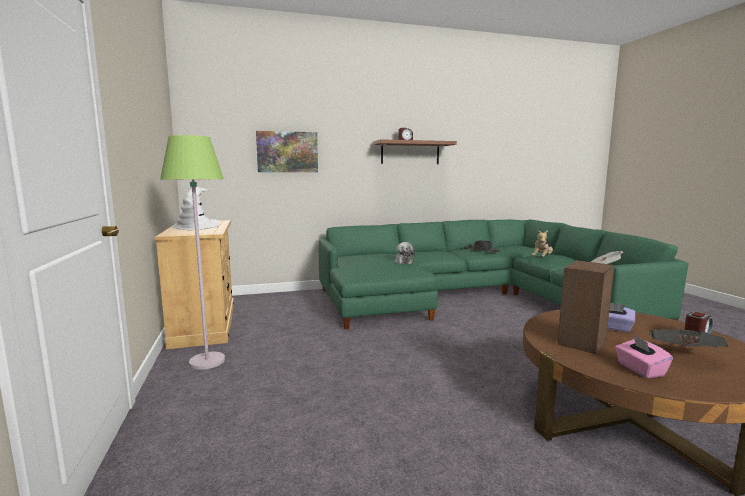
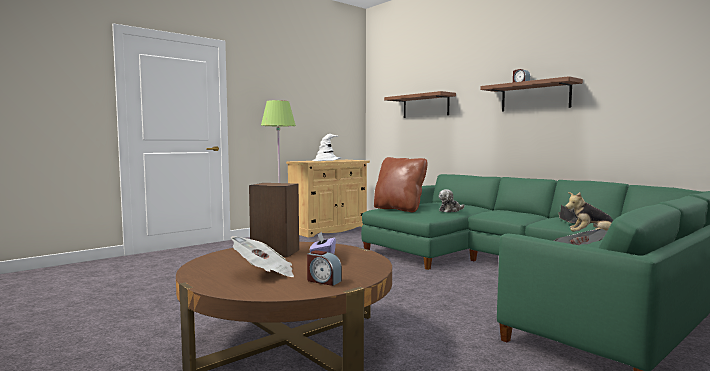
camera: 65 degrees right, 5 degrees down
(287, 152) = (425, 106): picture -> brown shelf
(365, 271) = (399, 209): none -> brown pillow
(640, 369) = (225, 262): pink tissue box -> none

